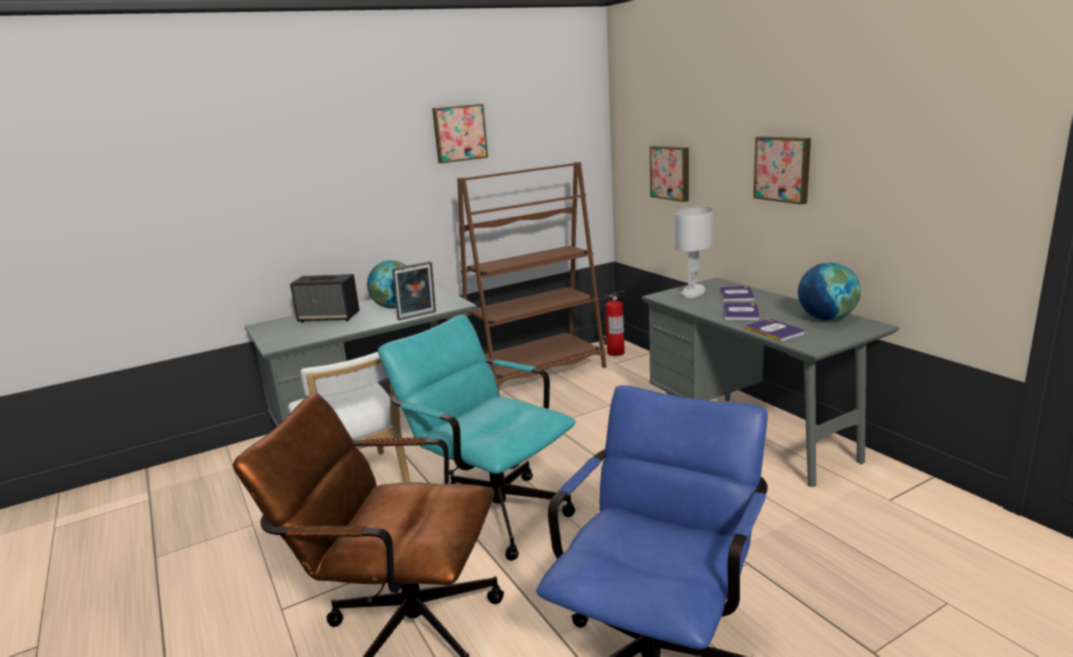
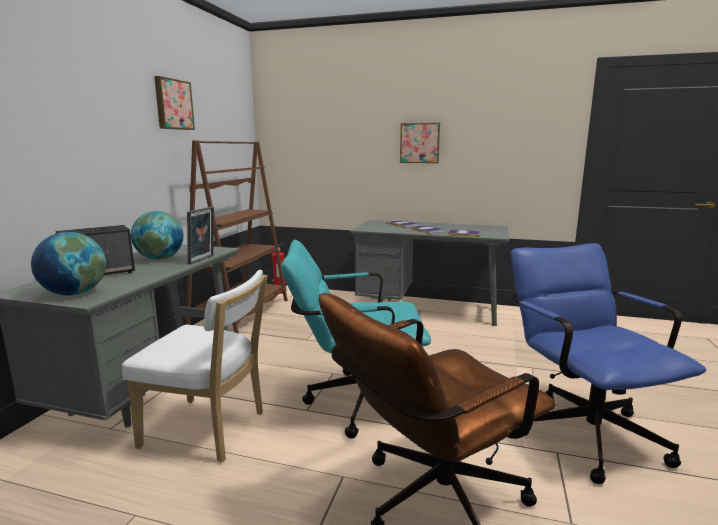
camera: 45 degrees left, 5 degrees down
(671, 172) = (321, 152): picture -> none
(693, 293) = (377, 226): white table lamp -> none
(826, 318) = (472, 227): globe -> globe (74, 293)

